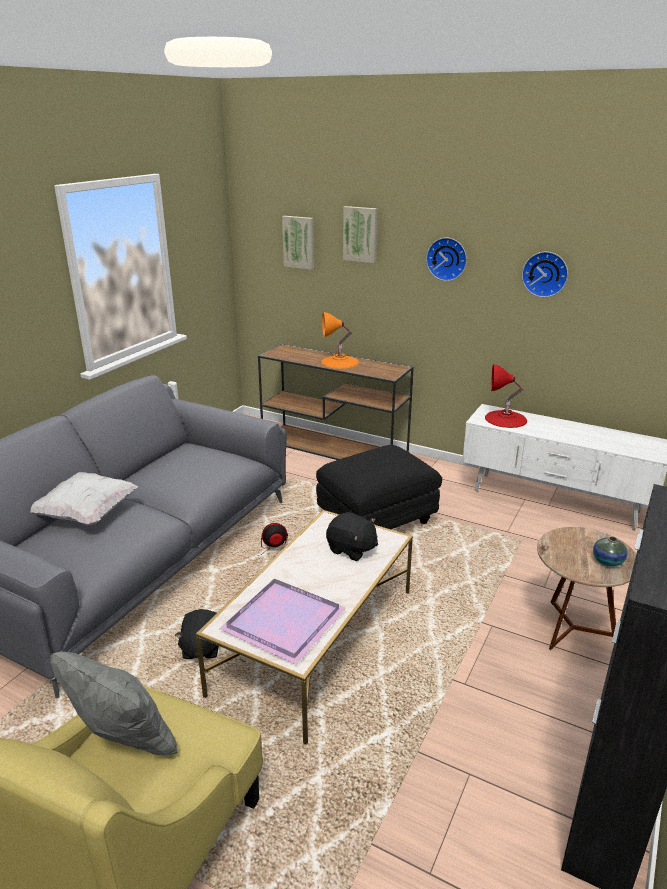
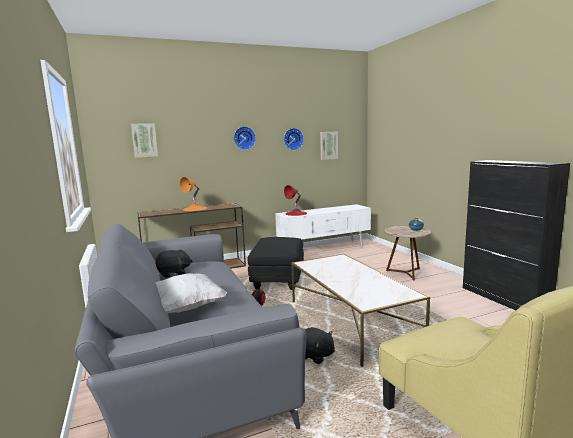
camera: 50 degrees left, 15 degrees down
(123, 745) = (455, 347): grey pillow -> none
(281, 622) = (378, 291): purple tray -> none
(351, 549) = (337, 265): black plush toy -> black plush toy (173, 273)
(360, 234) = (189, 130): picture -> picture (328, 145)

